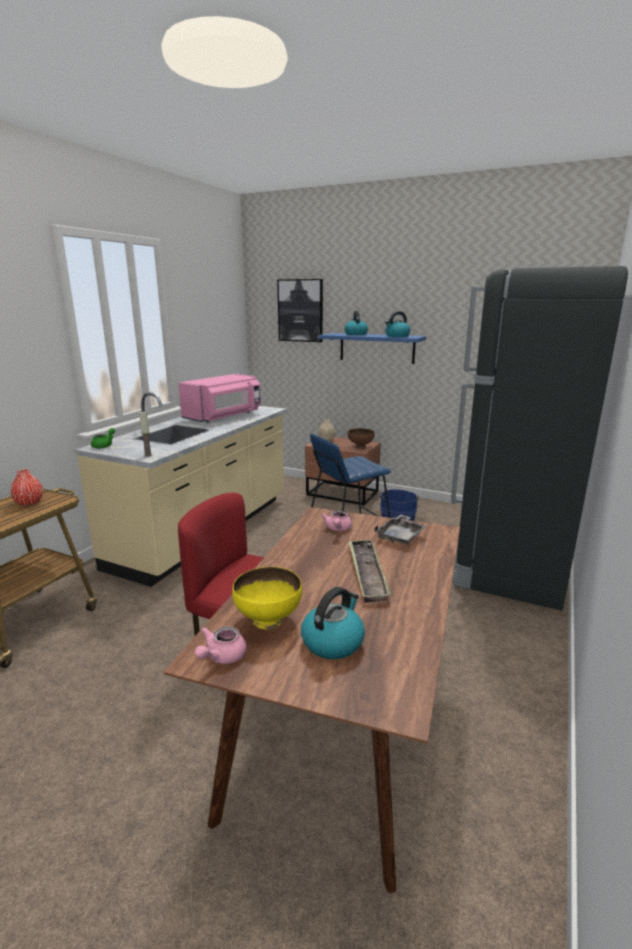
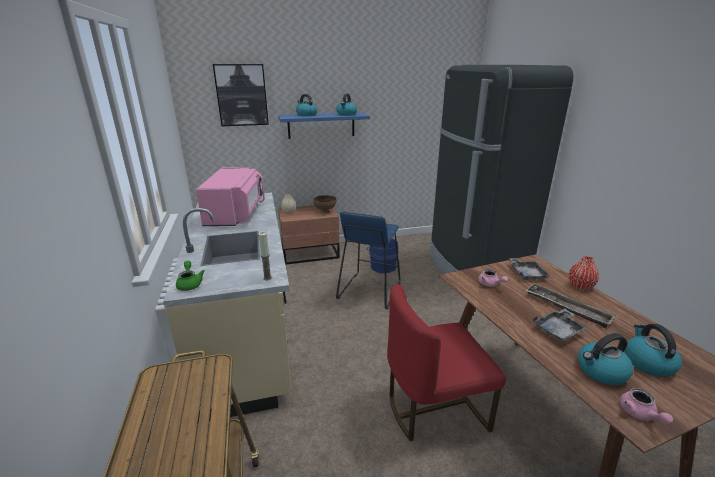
camera: 40 degrees left, 5 degrees up
(29, 503) = (181, 389): red vase -> red vase (580, 286)
(268, 620) = (601, 371): yellow bowl -> kettle
(310, 582) = (559, 330): none -> grey tray

